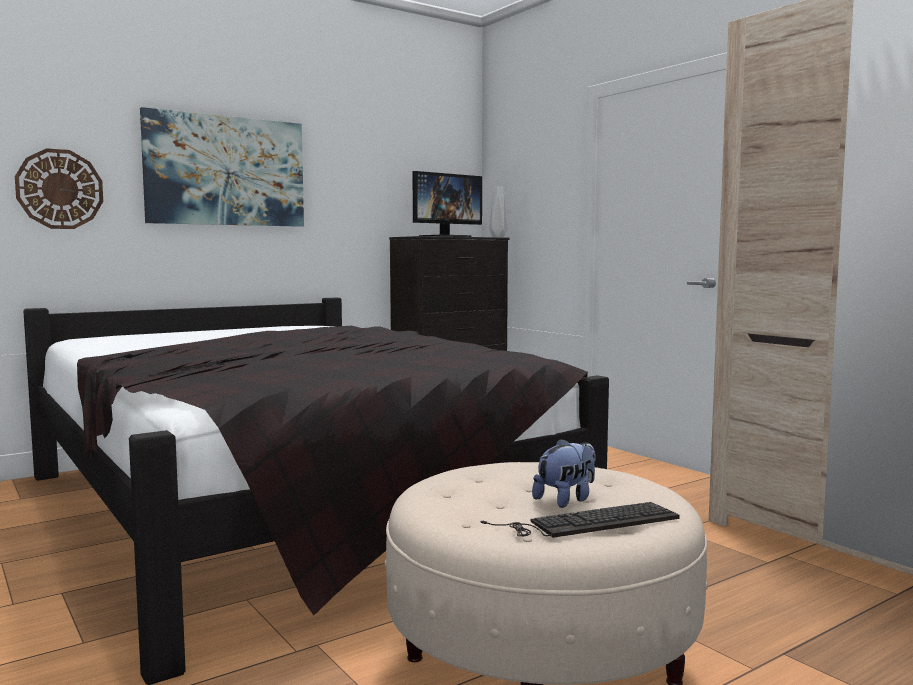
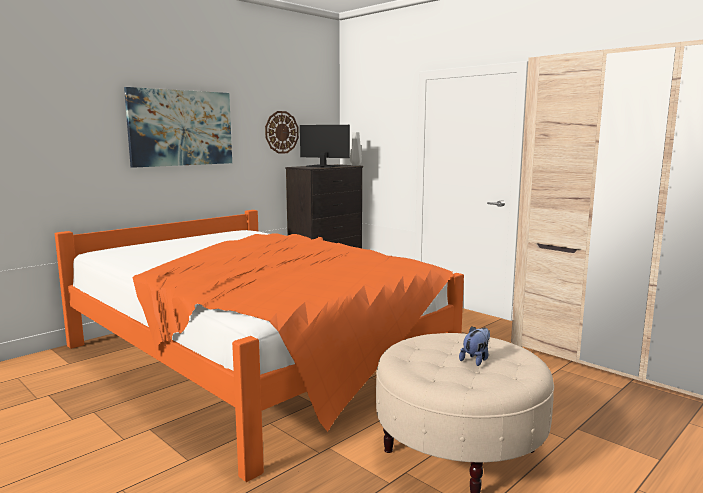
camera: 10 degrees left, 5 degrees up
(60, 189) = (73, 147): wall clock -> wall clock (281, 132)
(287, 507) = (256, 358): black bed -> orange bed
(445, 236) = (323, 166): monitor -> monitor turned 105 degrees counterclockwise
(587, 522) = (496, 374): keyboard -> none

